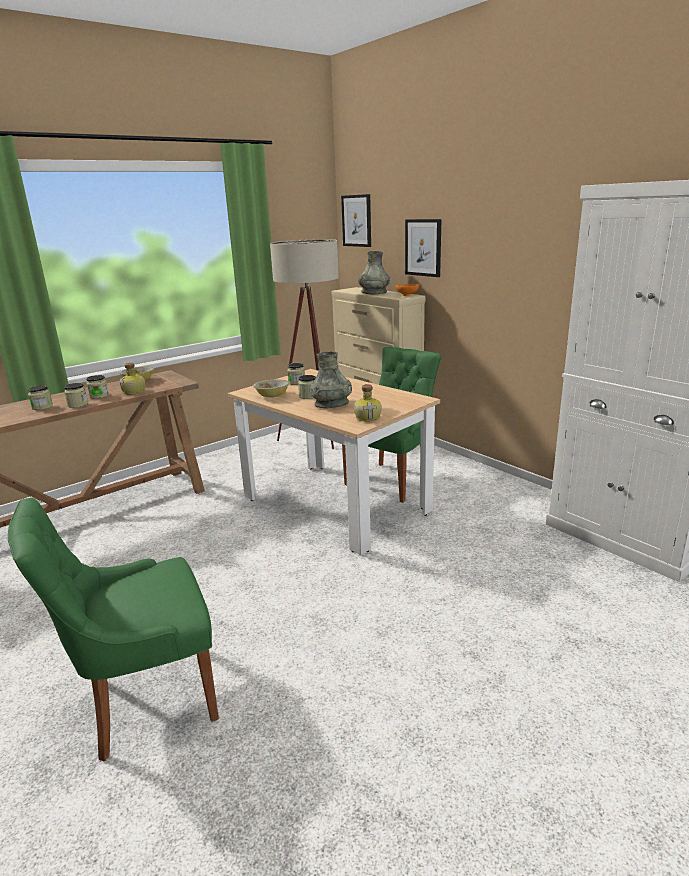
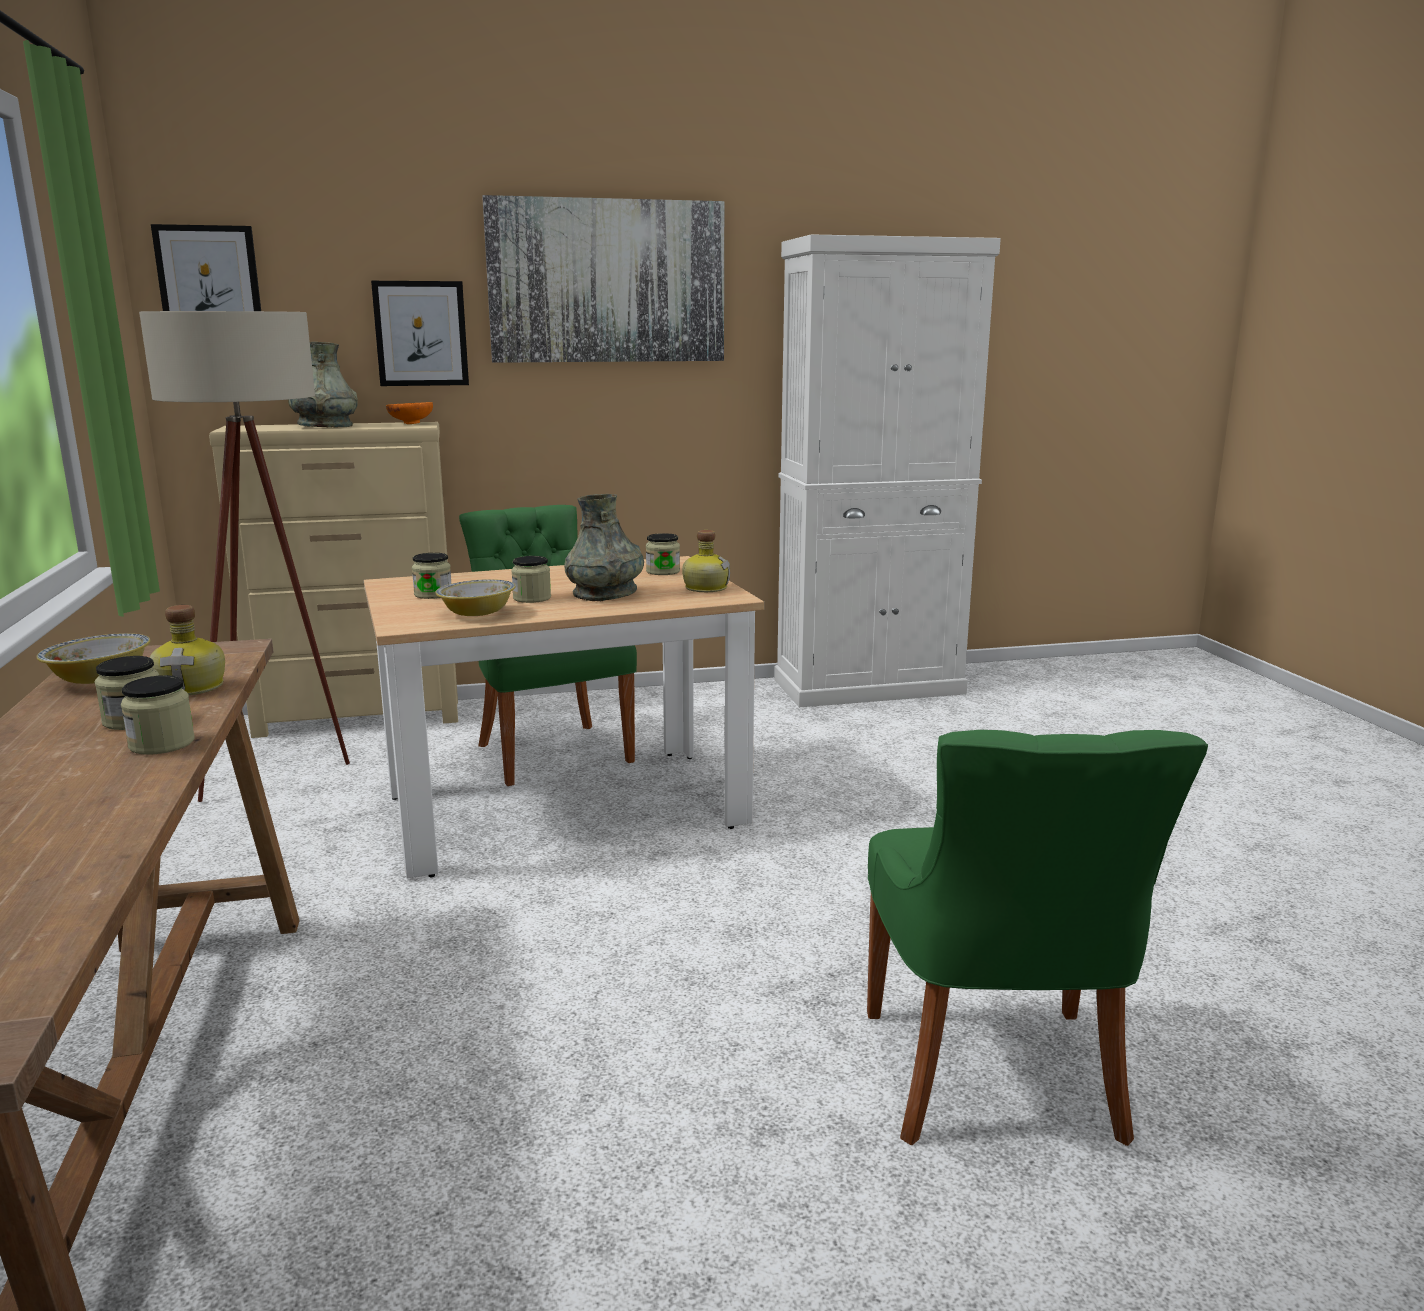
camera: 65 degrees left, 5 degrees down
(42, 407) = (67, 785): jar -> jar (663, 571)
(509, 218) = (607, 282): none -> picture

